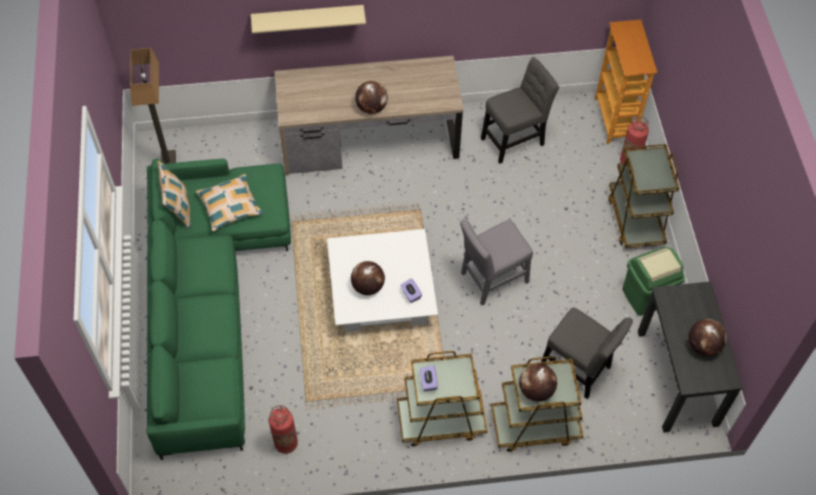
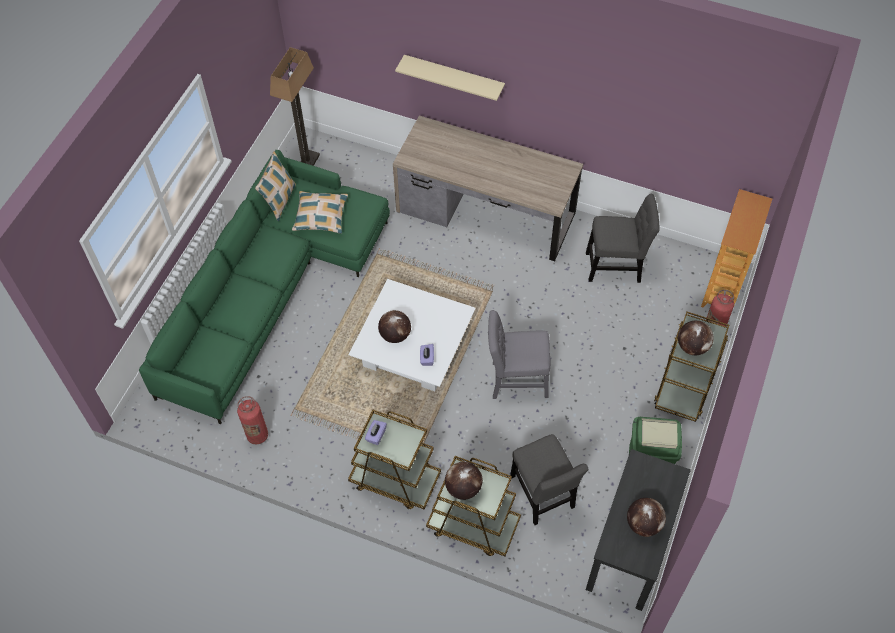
camera: 30 degrees right, 0 degrees up
(371, 107) = (481, 180): globe -> globe (692, 346)

